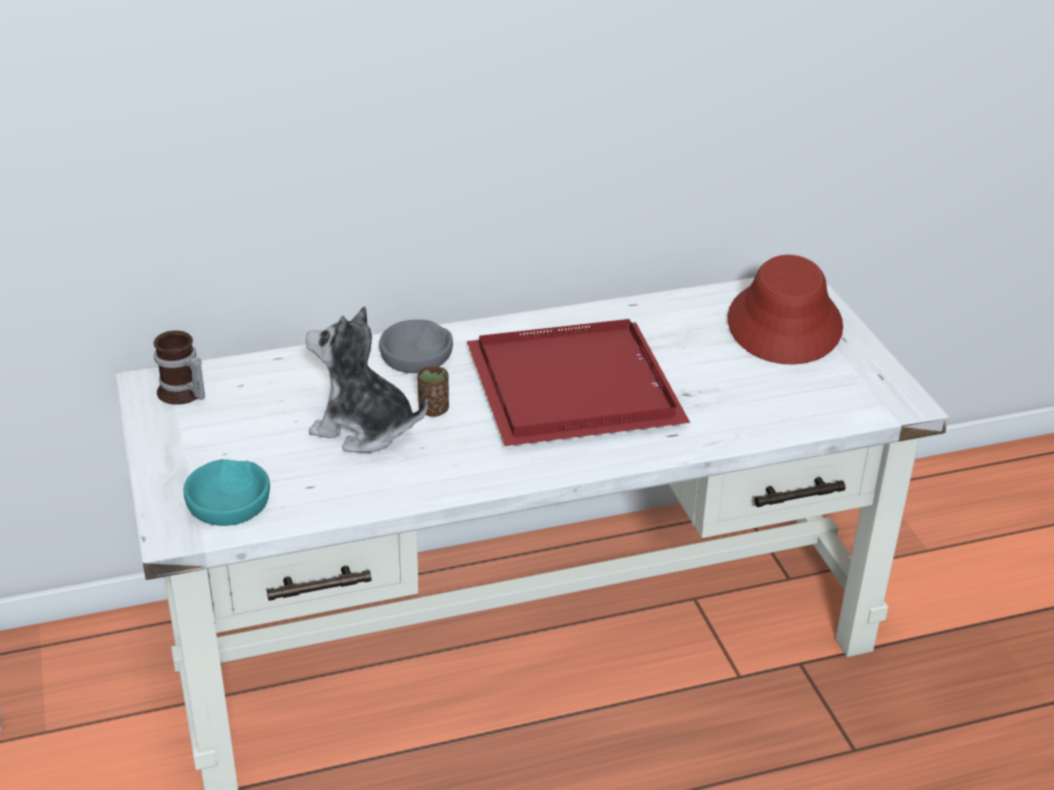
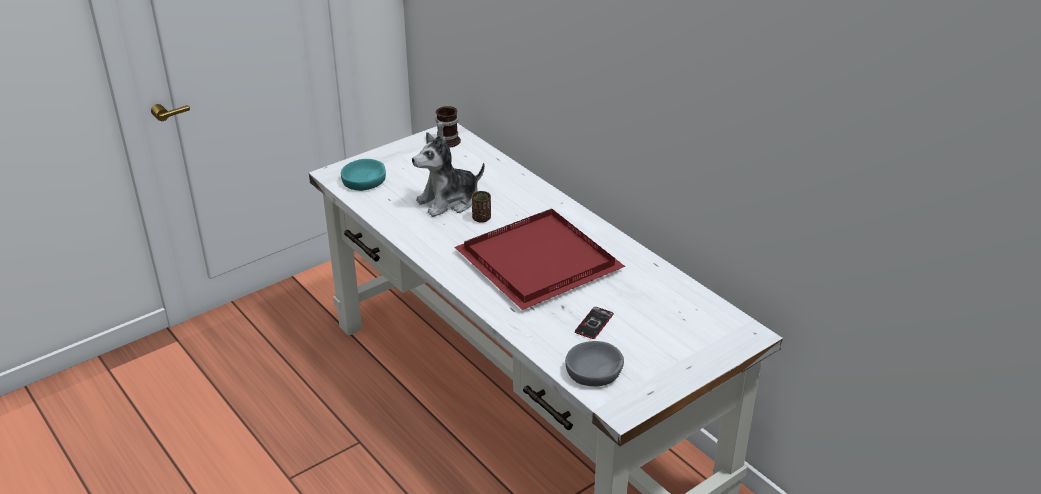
camera: 70 degrees right, 0 degrees up
(363, 429) = (449, 201): plush toy -> plush toy turned 120 degrees counterclockwise
(416, 355) = (532, 199): grey bowl -> grey bowl (594, 370)
(733, 380) = (594, 323): none -> phone
(785, 324) = (685, 335): red hat -> none

